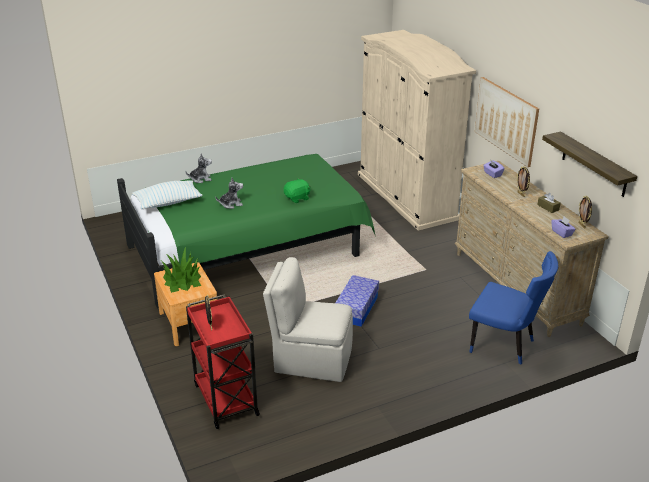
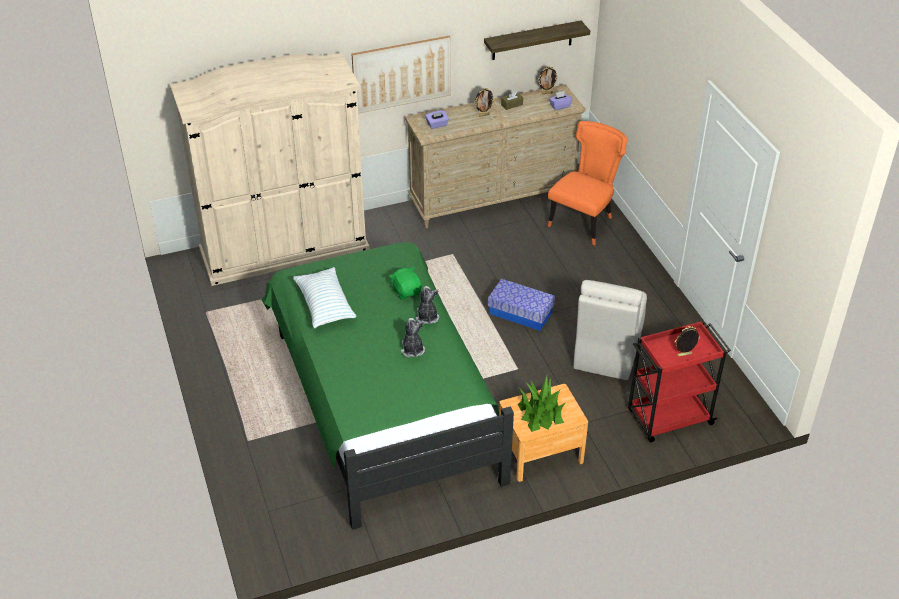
camera: 85 degrees left, 10 degrees up
(168, 202) = (398, 410): pillow -> pillow (325, 305)
(200, 179) = (334, 381): plush toy -> plush toy (427, 317)
(505, 345) = (584, 222): blue chair -> orange chair

